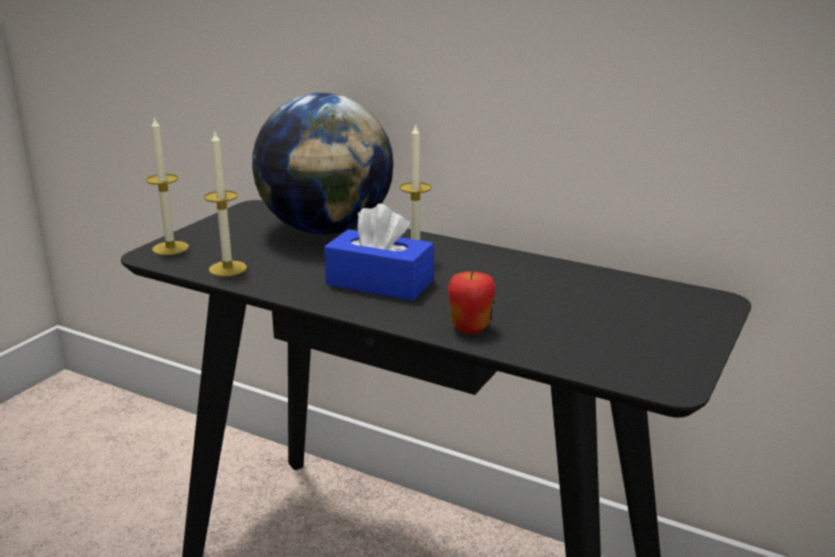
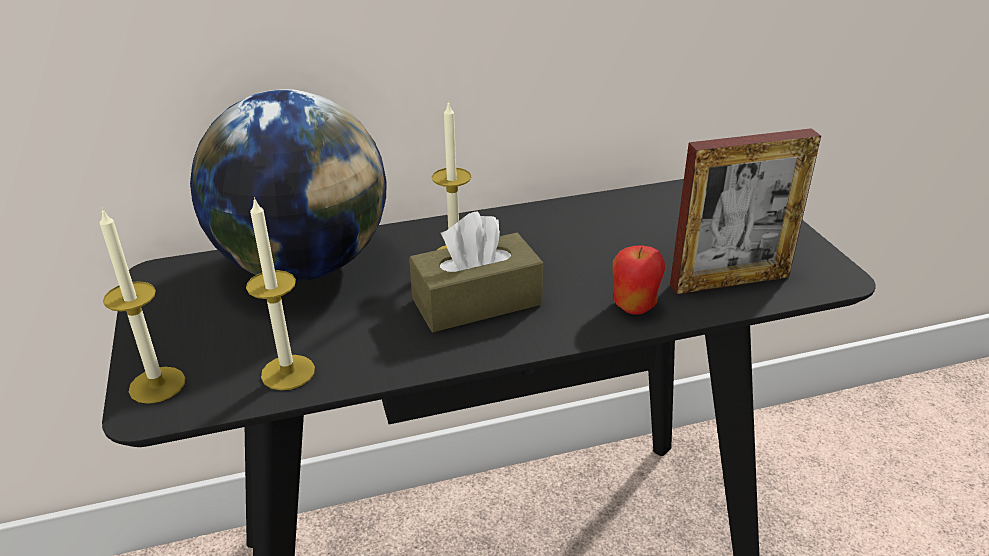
camera: 45 degrees left, 10 degrees up
(379, 283) = (476, 302): blue tissue box -> brown tissue box
(572, 347) = (729, 281): none -> picture frame

